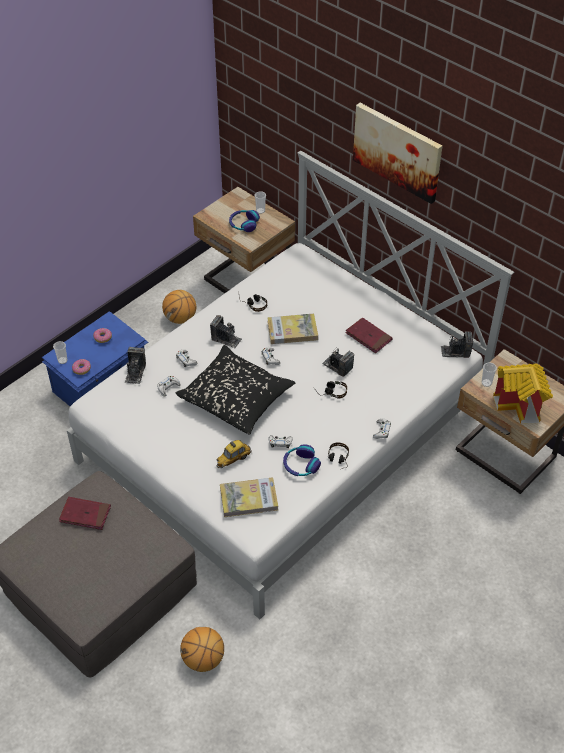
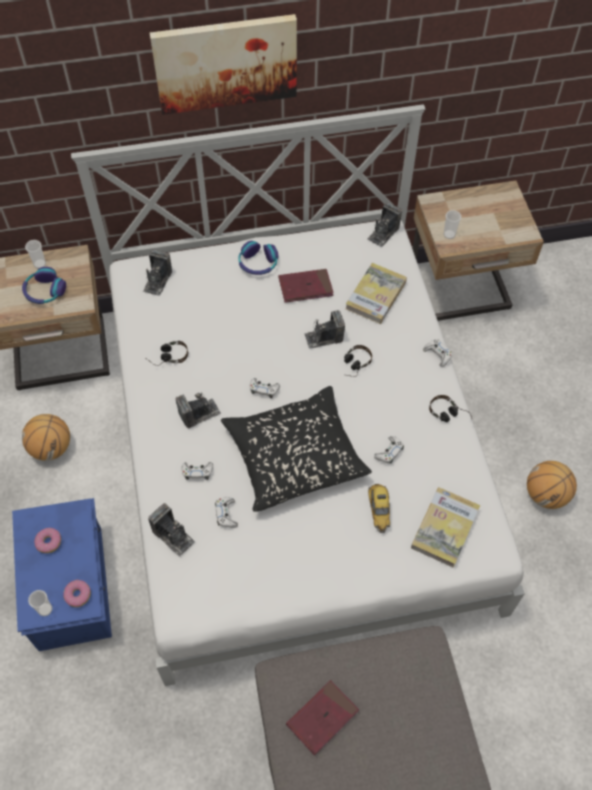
camera: 55 degrees left, 10 degrees up
(203, 659) = (526, 701): basketball -> basketball (546, 495)
(292, 331) = (240, 346): book -> book (376, 295)
(301, 465) = (433, 451): headphones -> headphones (258, 263)
(303, 268) = (157, 281): none -> camera
(520, 406) = (496, 228): toy house -> none

